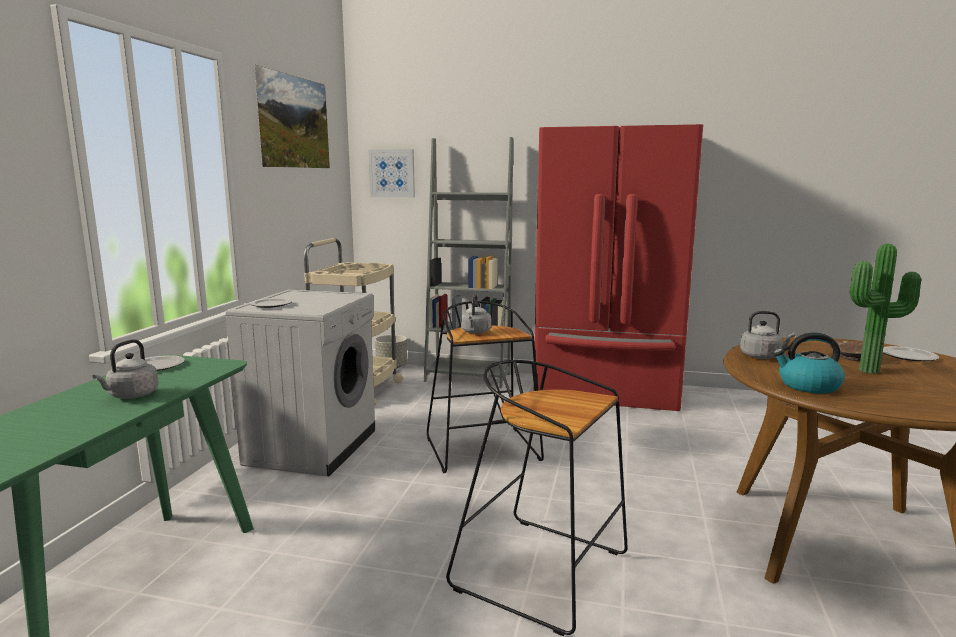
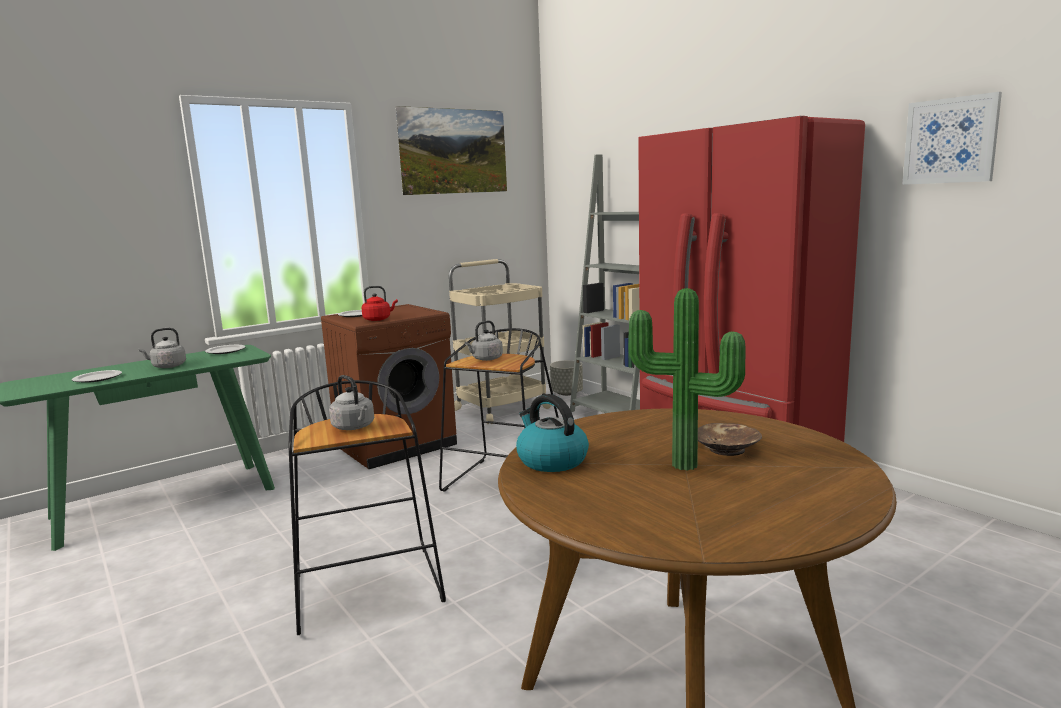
camera: 40 degrees right, 0 degrees up
(315, 447) = (397, 446): white washing machine -> brown washing machine
(321, 306) = (378, 319): none -> red kettle
(392, 173) = (573, 193): picture -> picture (950, 141)
(762, 356) = (621, 424): grey kettle -> grey kettle (354, 427)
(908, 356) = (815, 464): plate -> plate (98, 378)

